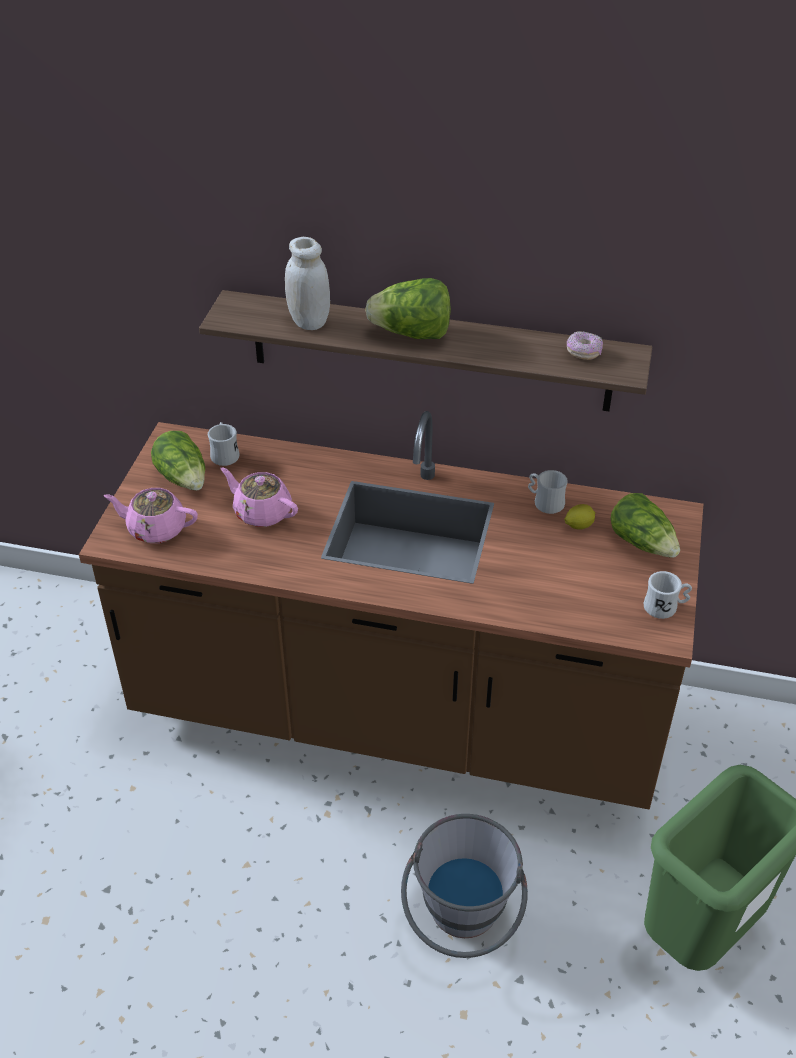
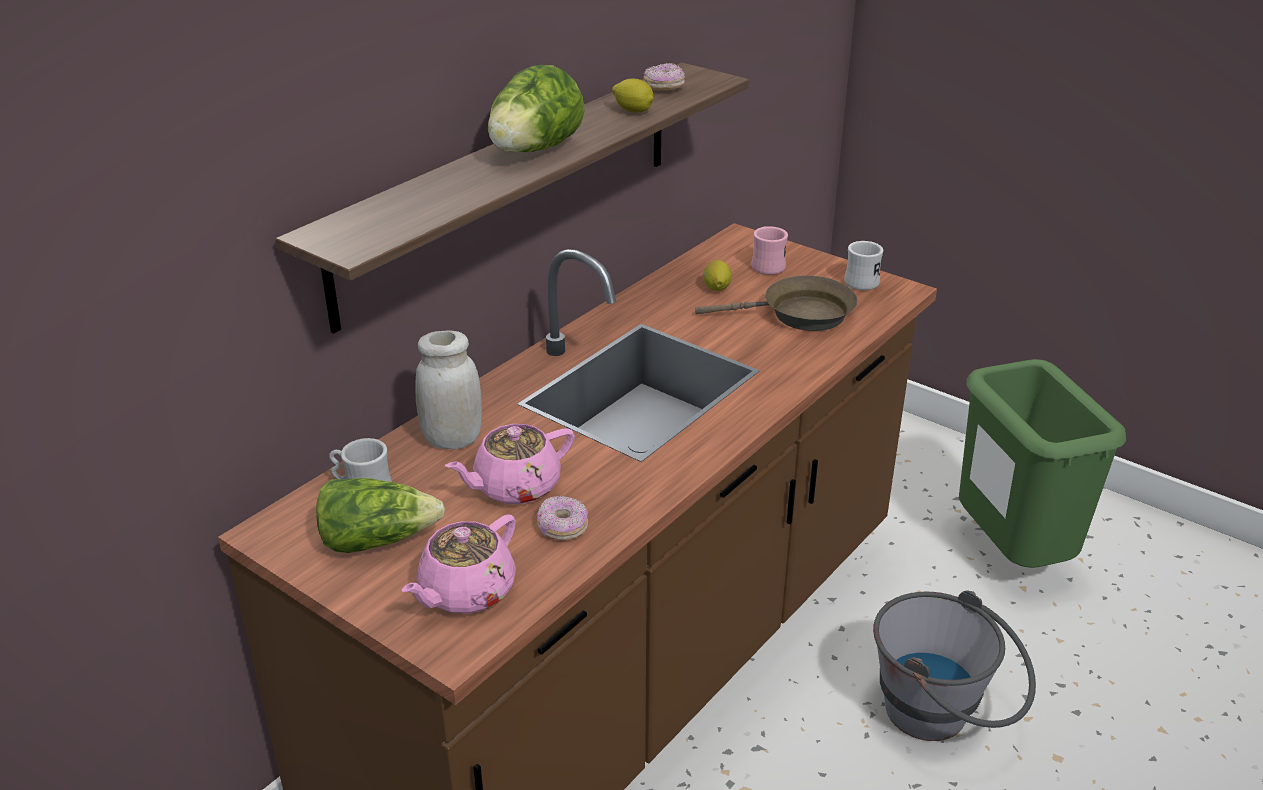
camera: 65 degrees left, 10 degrees down
(232, 546) = (562, 528): none -> donut
(309, 321) = (434, 198): white jar -> white jar (452, 440)
(521, 353) = (633, 111): none -> lemon
(544, 502) = (665, 296): white mug -> none
(574, 584) = (800, 315): none -> brown frying pan
(643, 543) = (766, 265): lettuce -> pink mug

